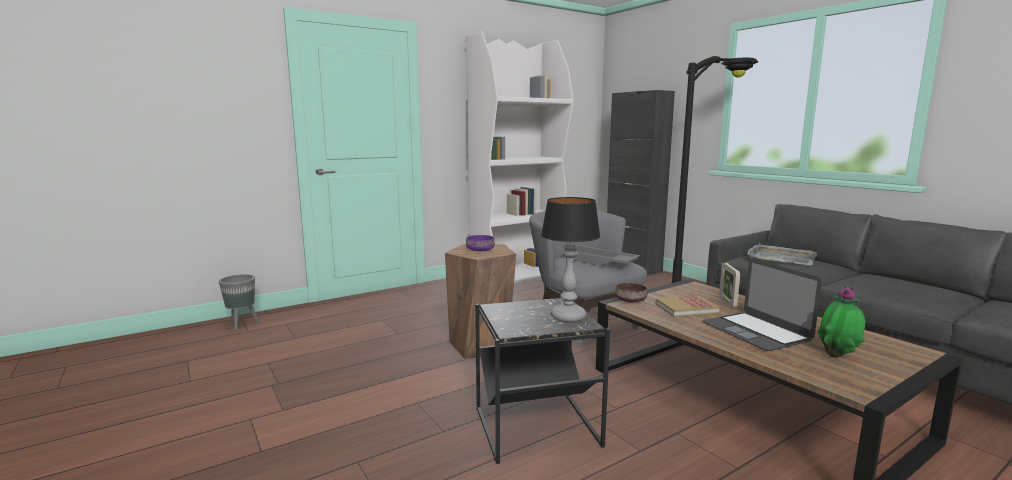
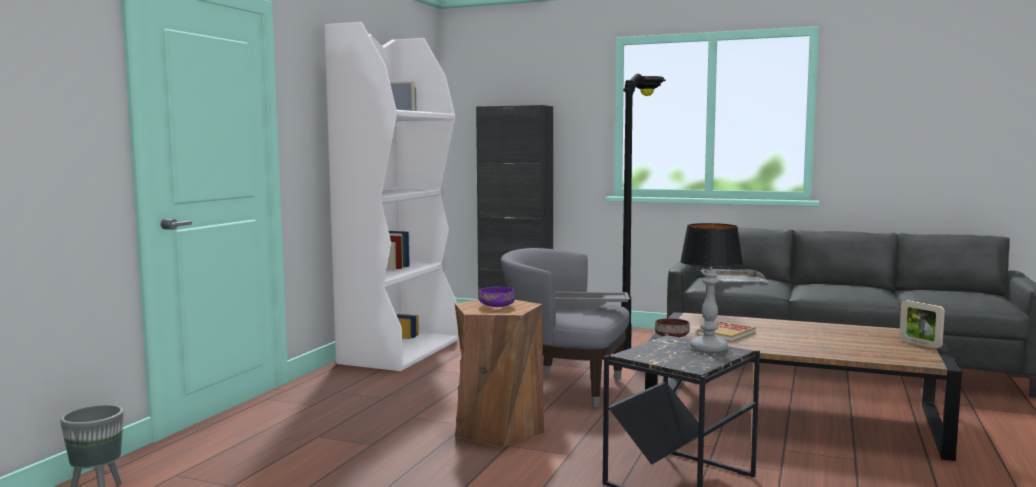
camera: 35 degrees left, 5 degrees down
(727, 302) = (744, 324): picture frame -> picture frame (920, 344)
(755, 331) = (805, 340): laptop -> none
(838, 356) = (882, 345): potted plant -> none

